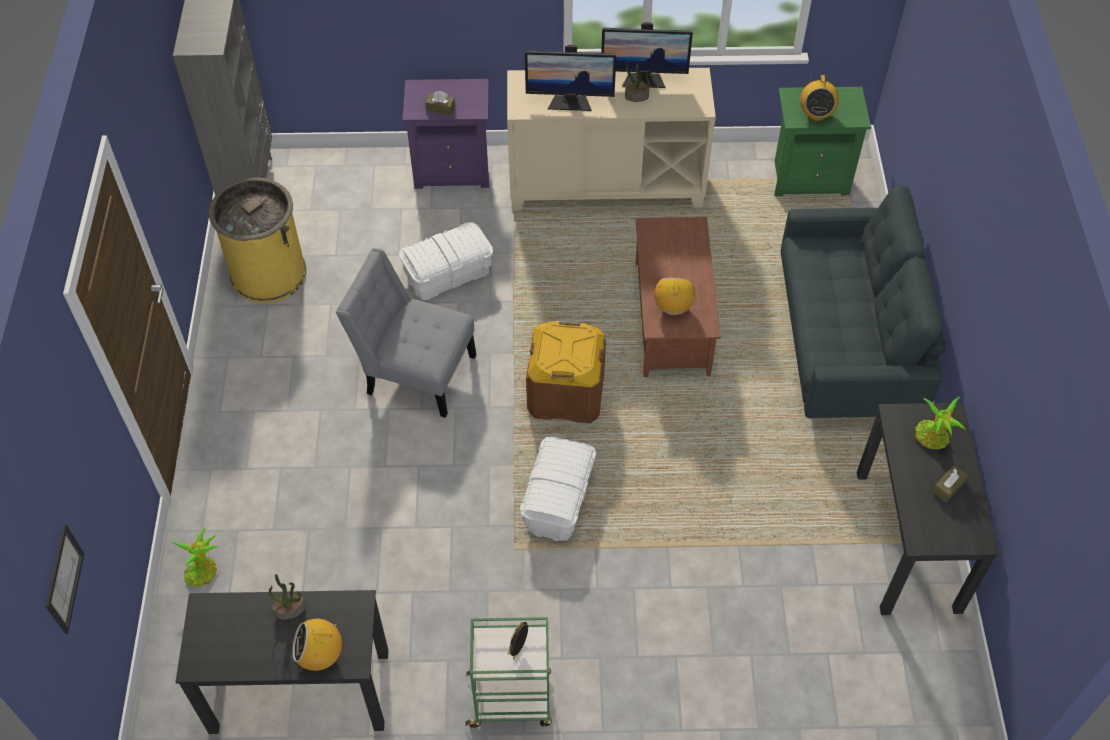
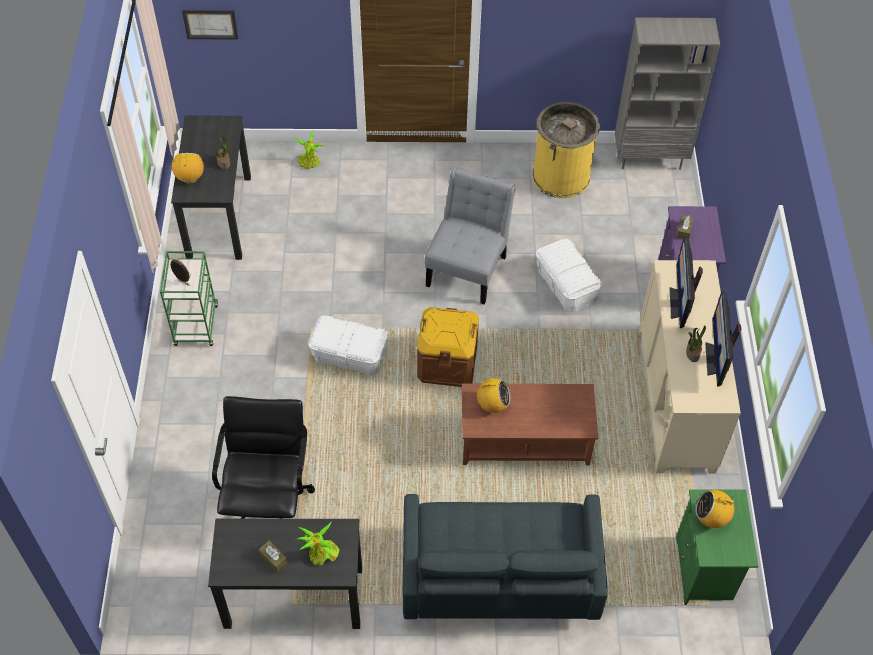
camera: 90 degrees right, 0 degrees up
(783, 579) = (268, 500): none -> black office chair

